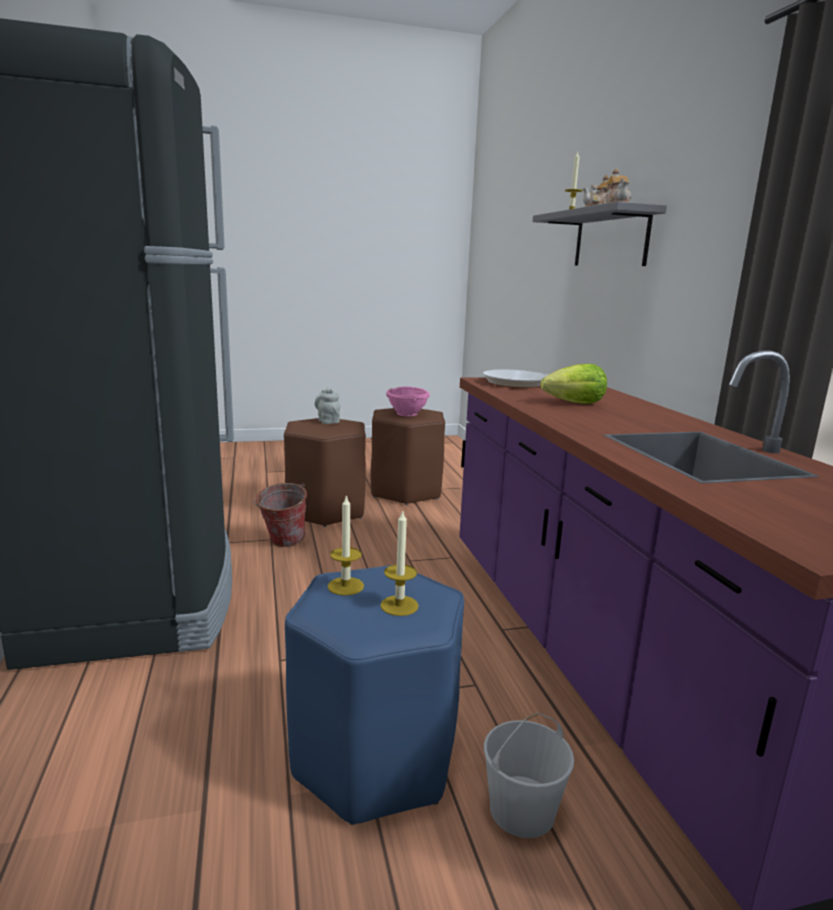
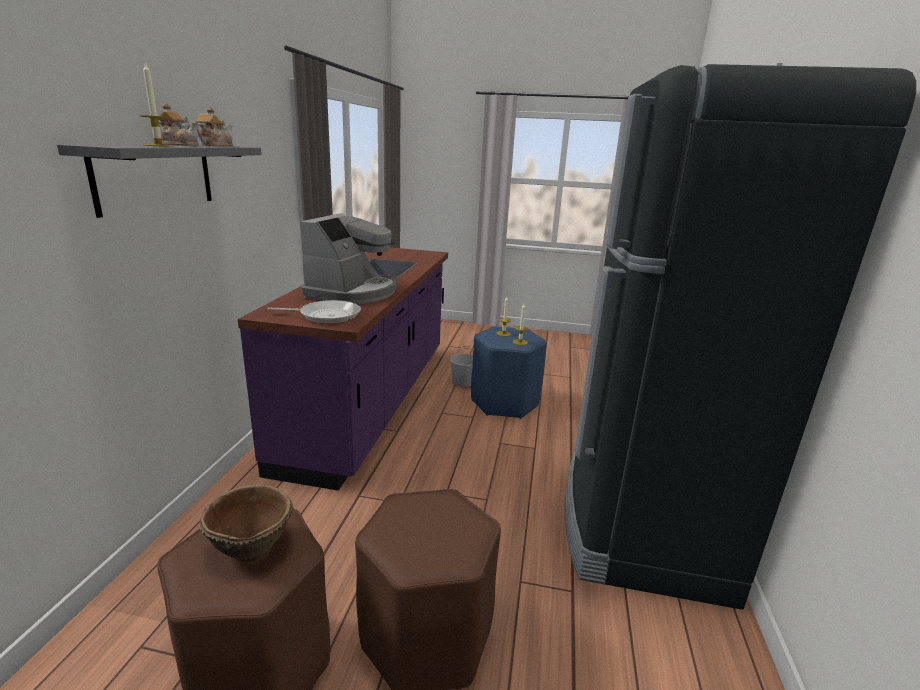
camera: 155 degrees left, 5 degrees up
(282, 543) = (509, 568): bucket -> none
(328, 421) = (415, 546): grey teapot -> none
(407, 414) = (251, 546): pink bowl -> brown bowl
(575, 403) = (352, 292): lettuce -> coffee machine

